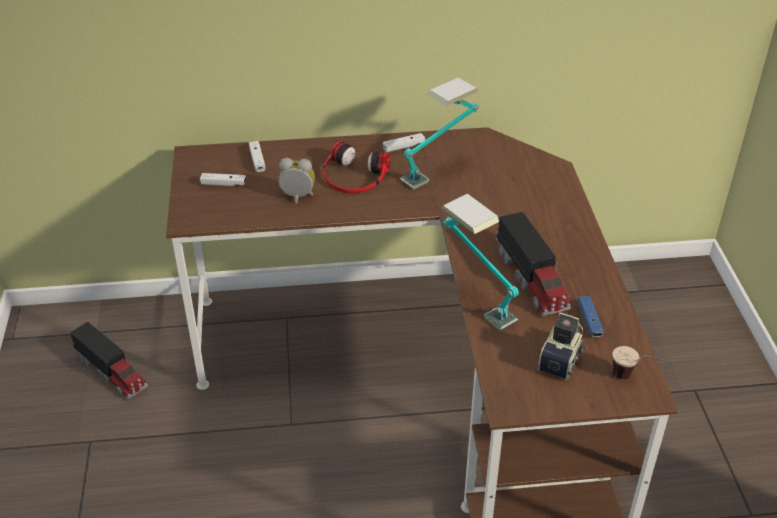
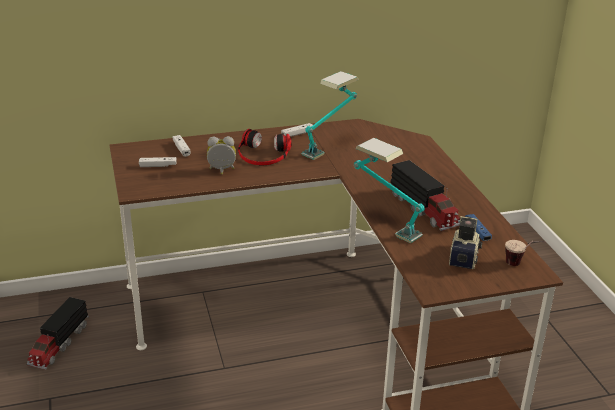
camera: 10 degrees left, 10 degrees down
(112, 371) = (58, 344): toy truck -> toy truck turned 75 degrees clockwise

